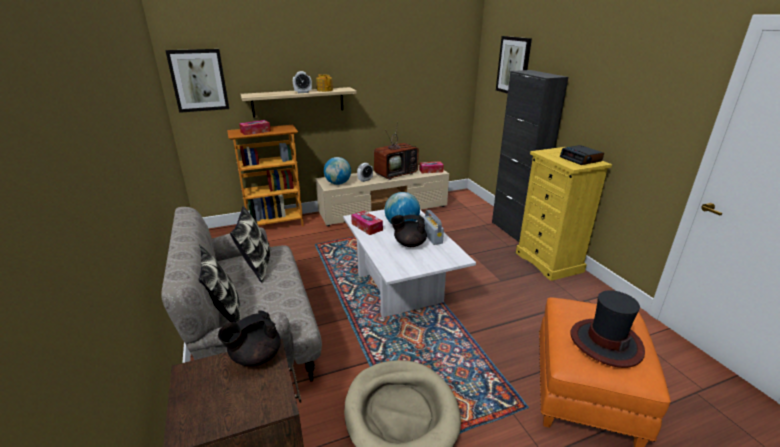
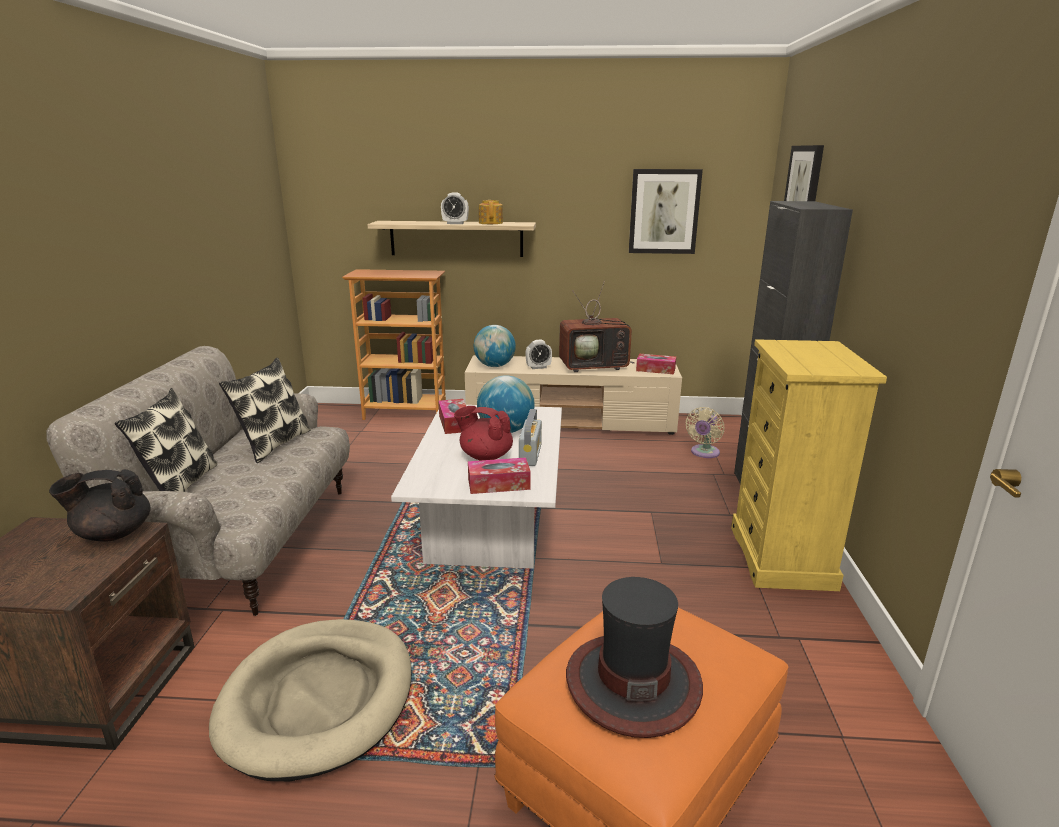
camera: 25 degrees right, 5 degrees down
(199, 80) = (326, 199): picture -> picture (664, 211)
(255, 131) = (384, 274): tissue box -> tissue box (498, 484)
(409, 244) = (485, 456): black teapot -> red teapot
(468, 214) = (704, 453): none -> beige fan
(581, 159) = (833, 362): alarm clock -> none

